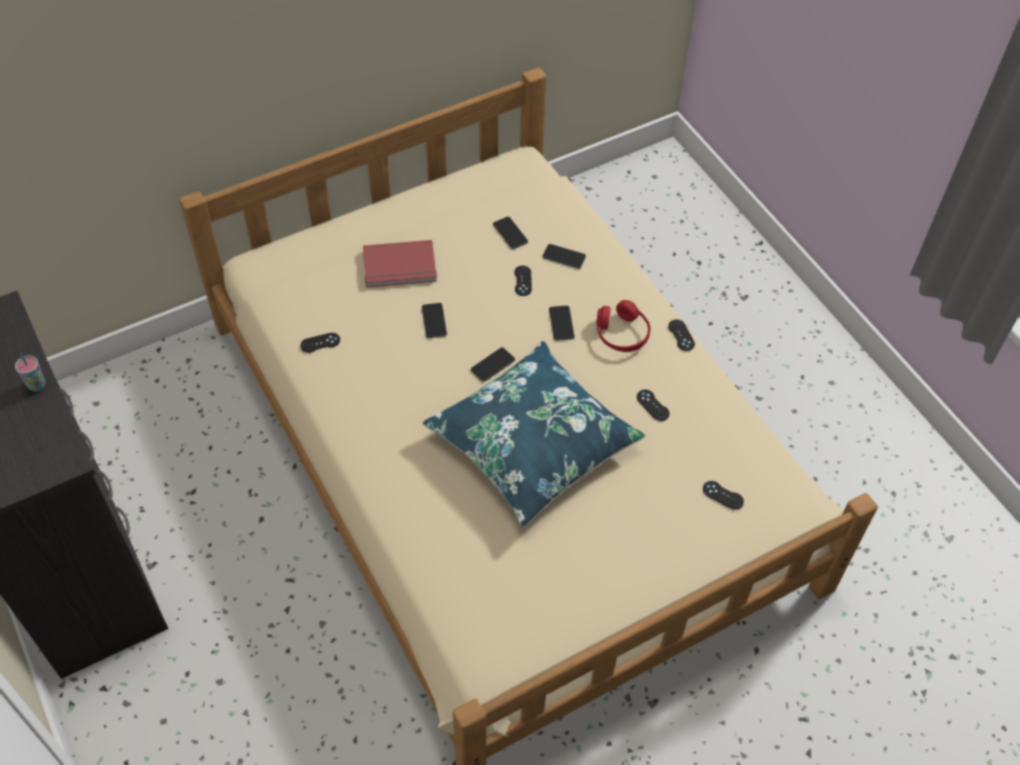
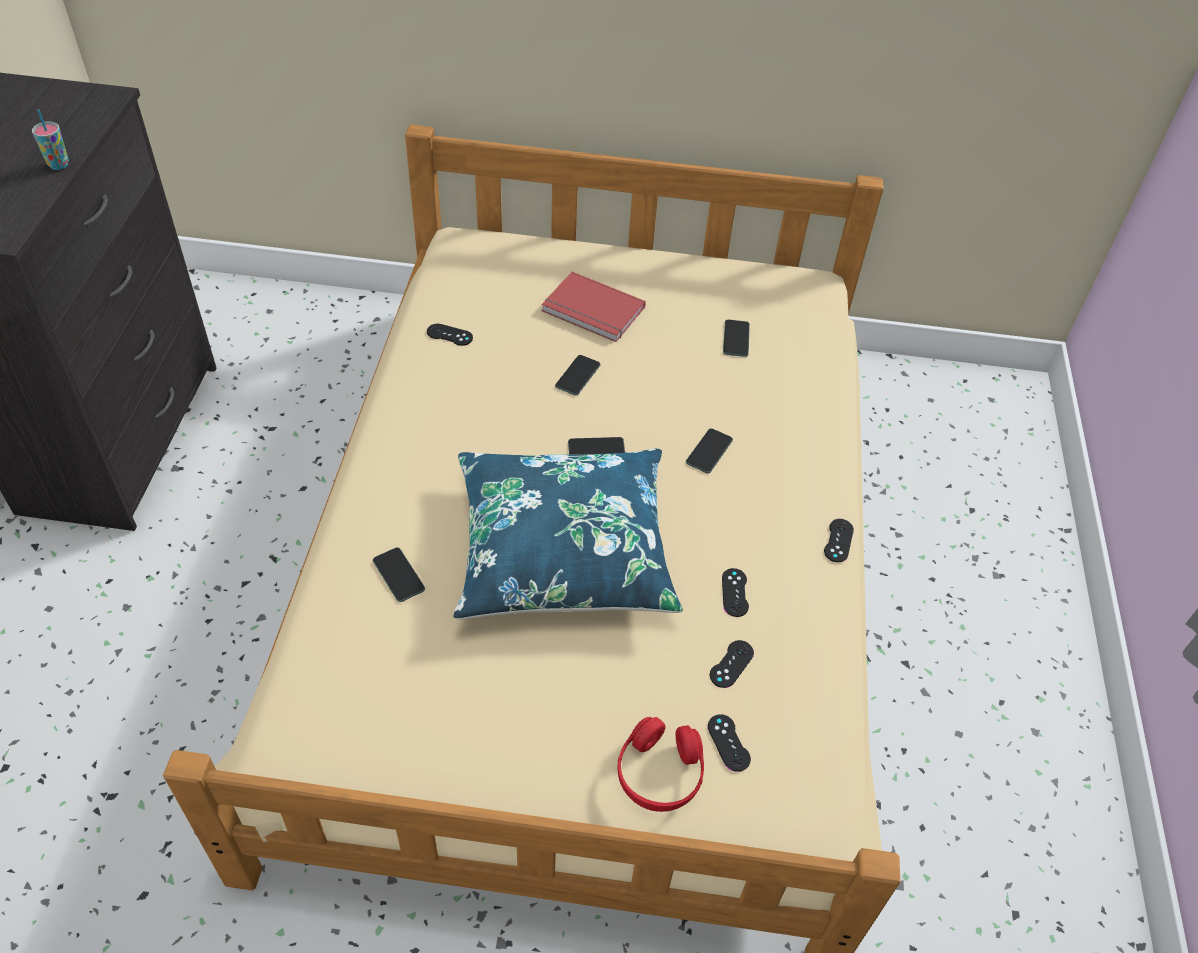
camera: 35 degrees right, 5 degrees down
(523, 281) = (706, 389): black game controller -> black game controller (731, 664)
(564, 257) = (774, 390): phone -> phone (398, 575)
(622, 334) = (768, 499): red headphones -> red headphones (659, 773)

